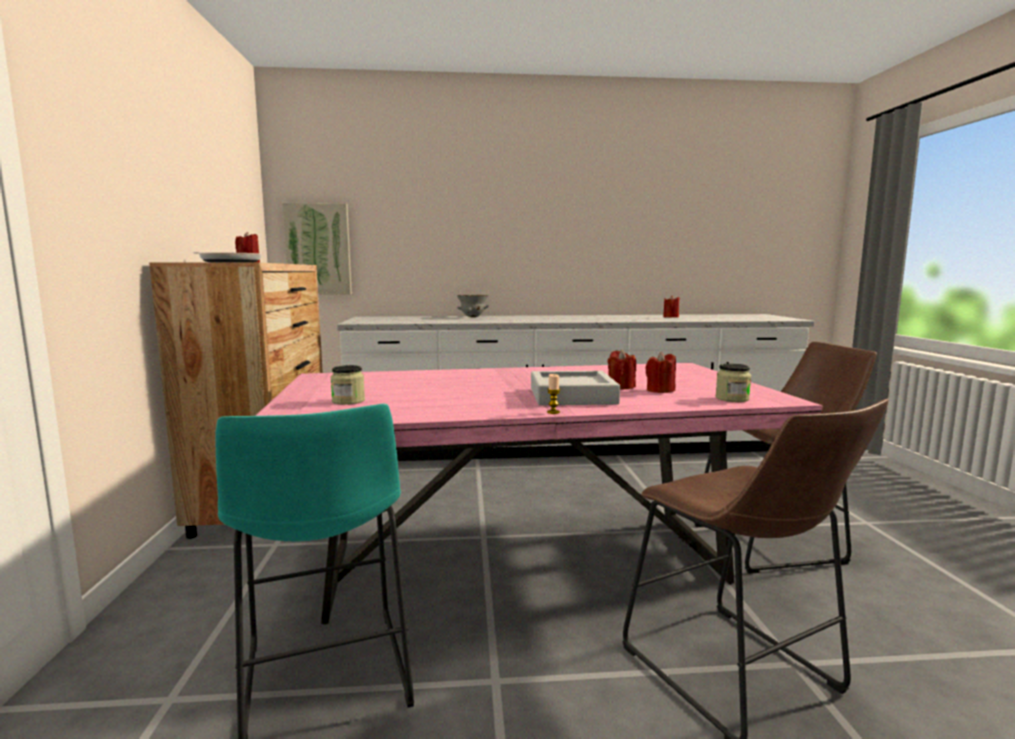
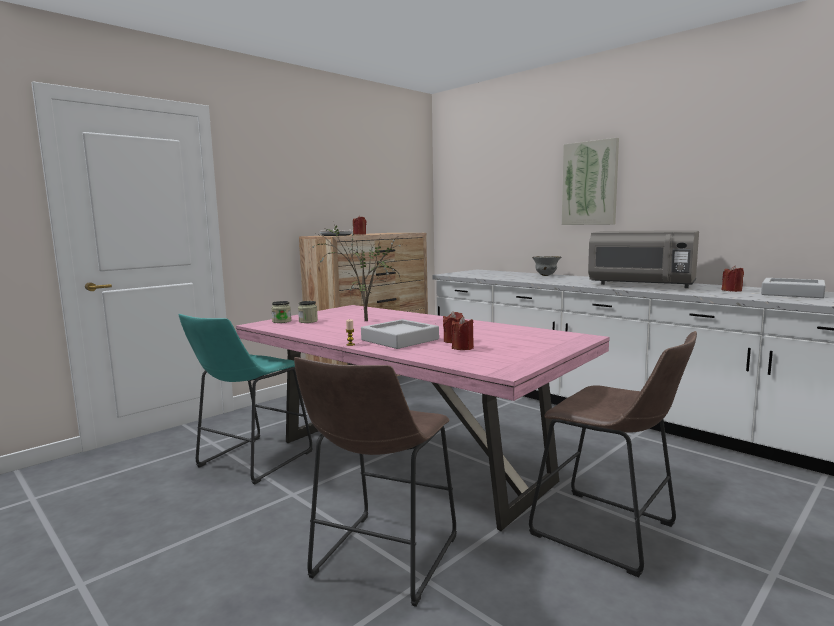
camera: 50 degrees right, 0 degrees up
(318, 249) = (459, 218): picture -> picture (590, 183)
(425, 387) = (362, 321): none -> potted plant
(597, 318) = (641, 285): none -> grey microwave
(707, 316) = (792, 293): none -> grey tray
(732, 399) = (476, 362): jar -> jar (281, 321)

